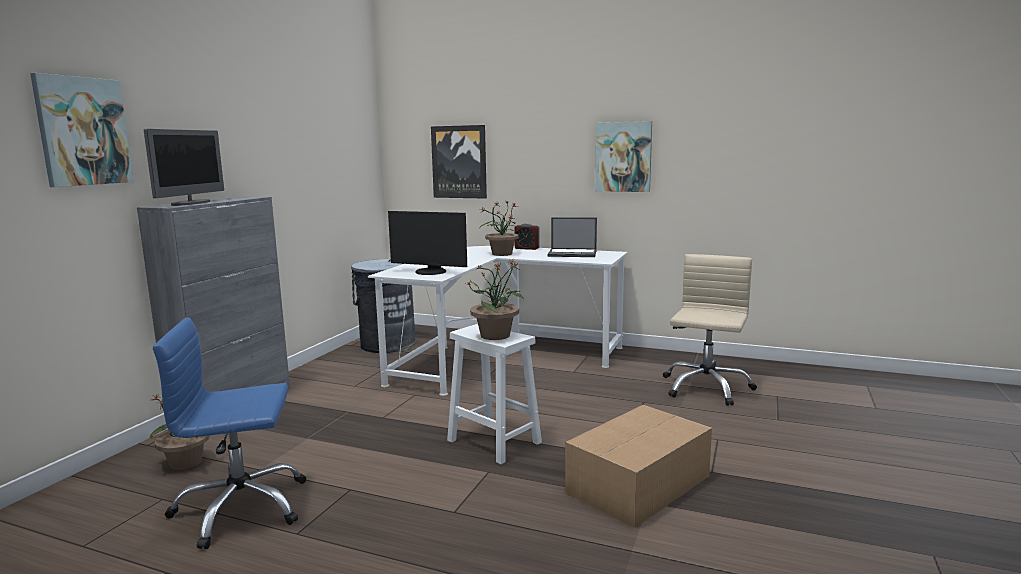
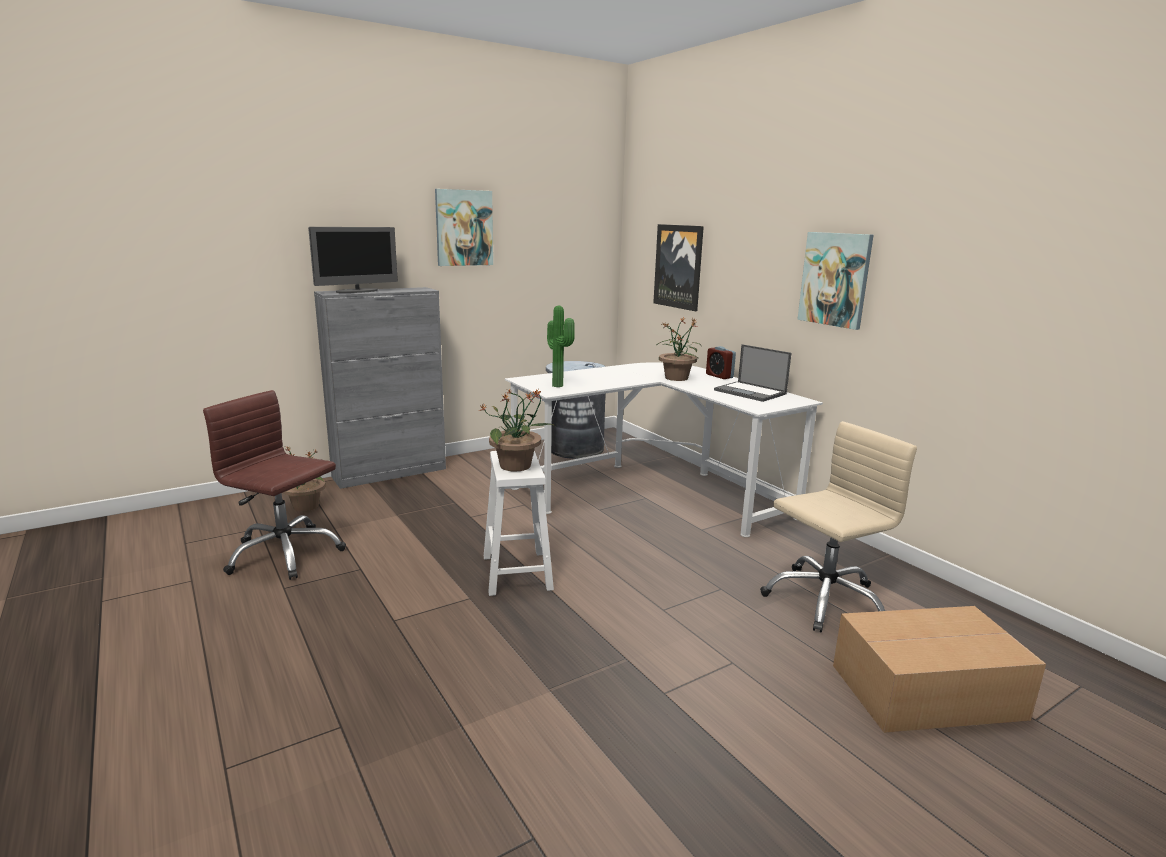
camera: 35 degrees right, 5 degrees up
(83, 131) = (270, 227): picture -> picture (464, 228)
(241, 508) = (284, 554): blue office chair -> brown office chair
(430, 272) = (559, 385): monitor -> potted plant
(636, 484) = (568, 669): cardboard box -> cardboard box (923, 691)

